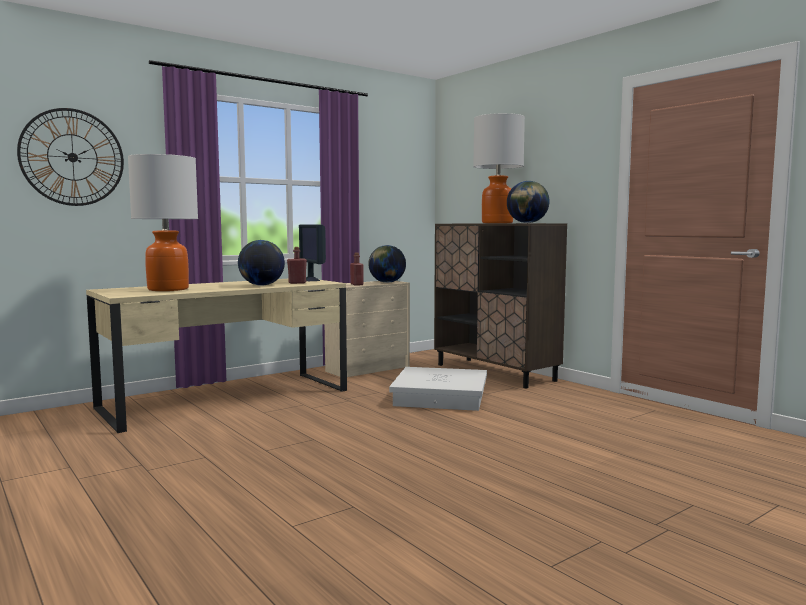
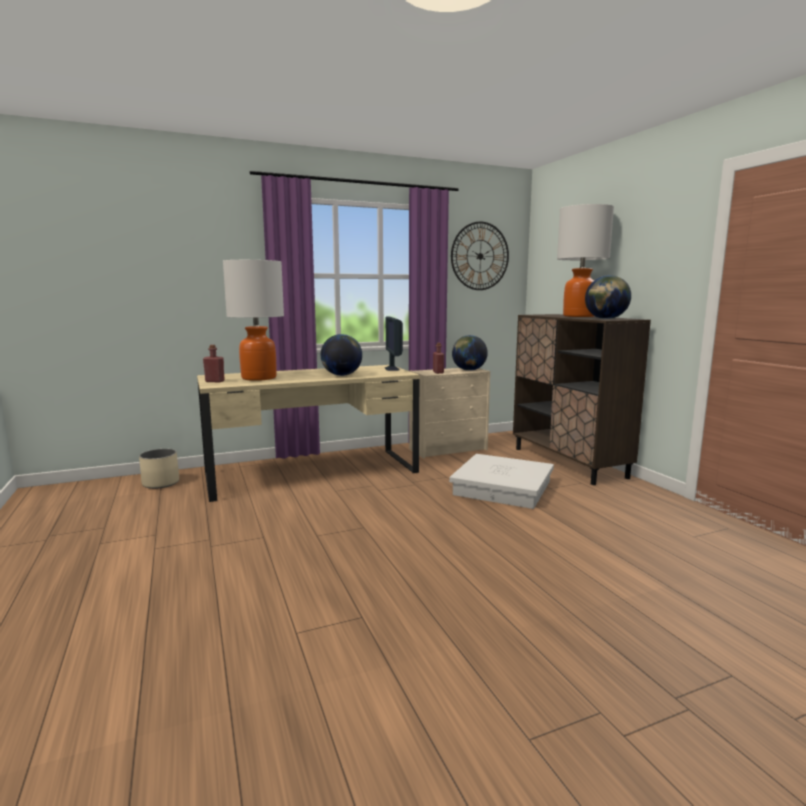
camera: 15 degrees right, 5 degrees up
(41, 421) = (161, 483): none -> beige planter
(72, 157) = (188, 261): wall clock -> wall clock (480, 256)
(297, 283) = (375, 373): red bottle -> red bottle (215, 381)

